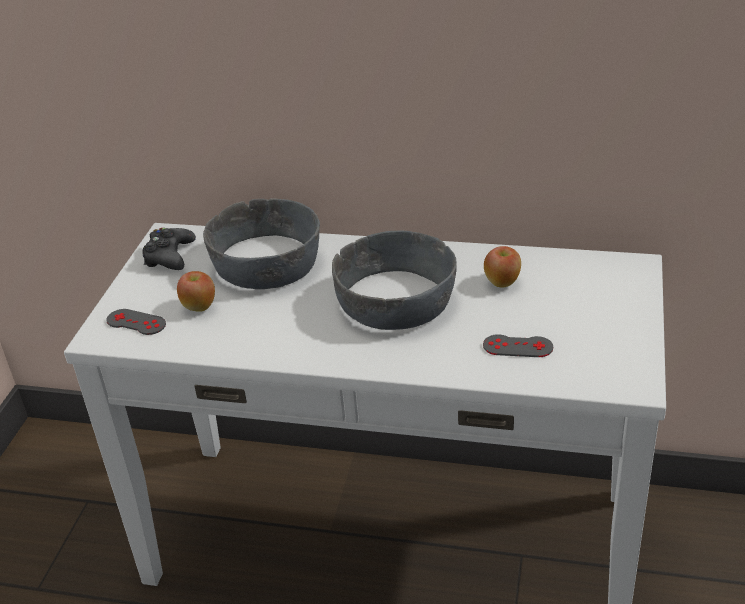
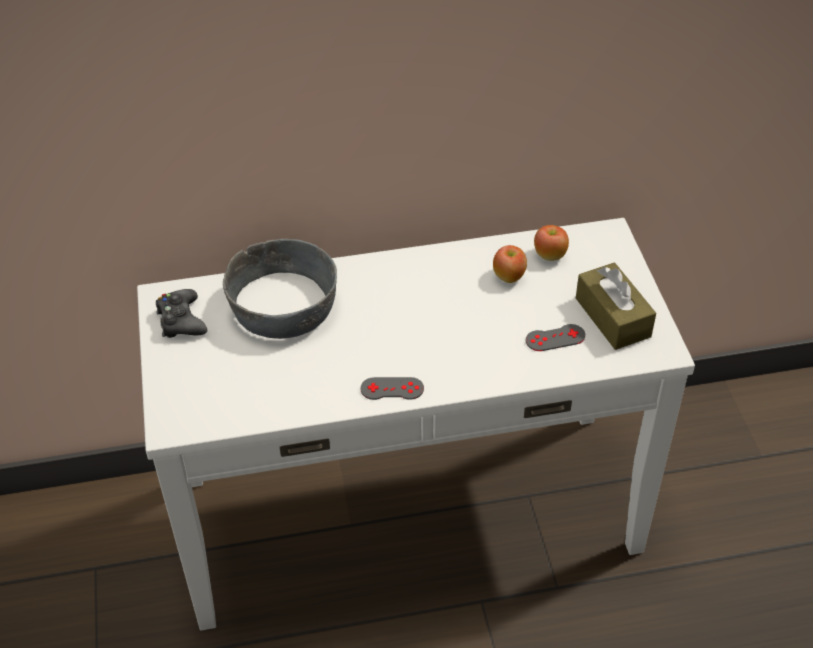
camera: 25 degrees left, 10 degrees up
(136, 322) = (198, 401): grey game controller -> grey game controller (392, 389)
(199, 306) = (249, 368): apple -> apple (549, 255)
(397, 300) = (428, 316): grey bowl -> none
(593, 341) = (612, 317): none -> brown tissue box

